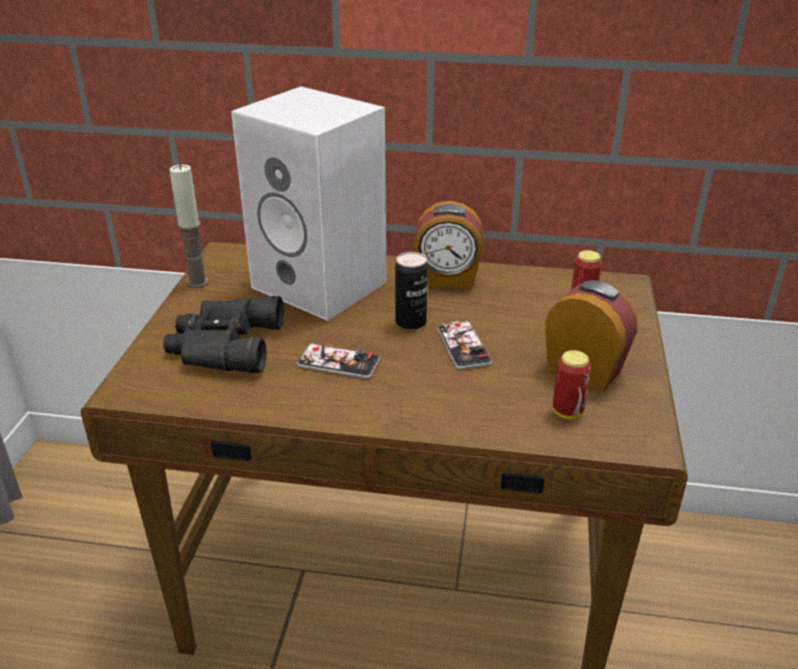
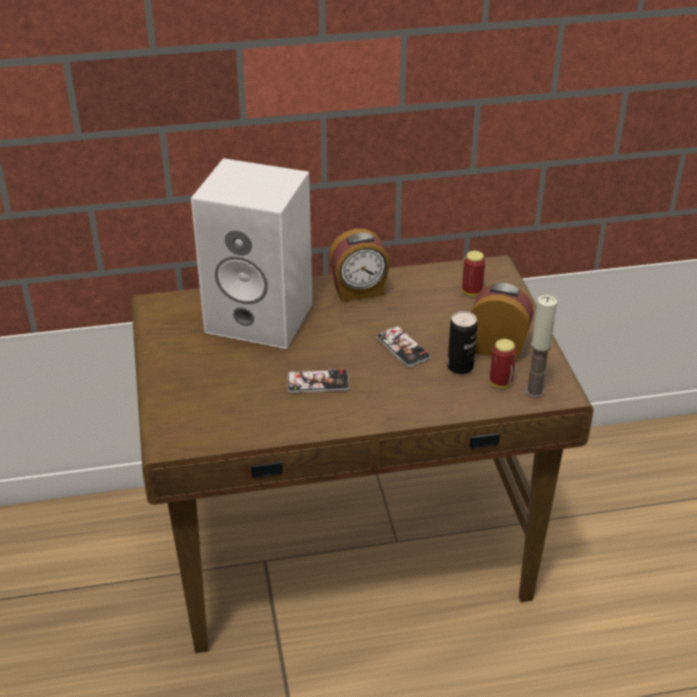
camera: 20 degrees left, 5 degrees up
(197, 282) = (154, 337): candle -> candle (534, 391)
(223, 345) = (218, 389): black binoculars -> none
(410, 322) = (352, 336): can -> can (460, 367)

